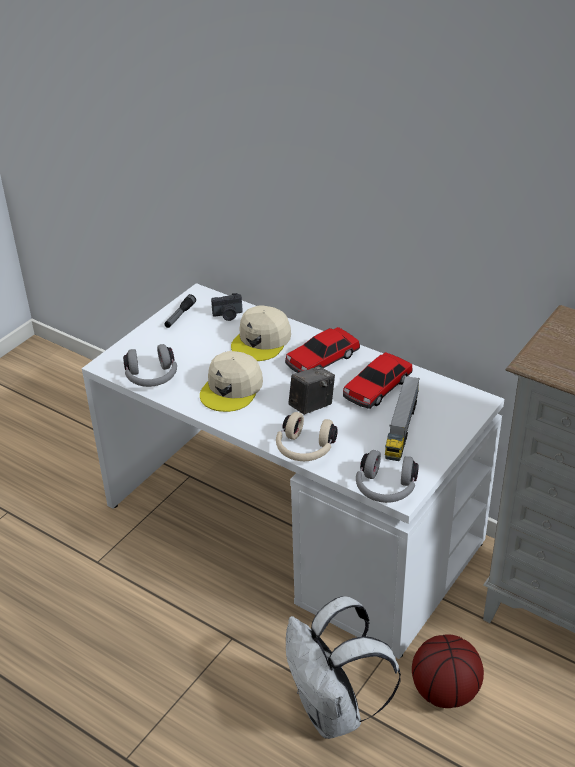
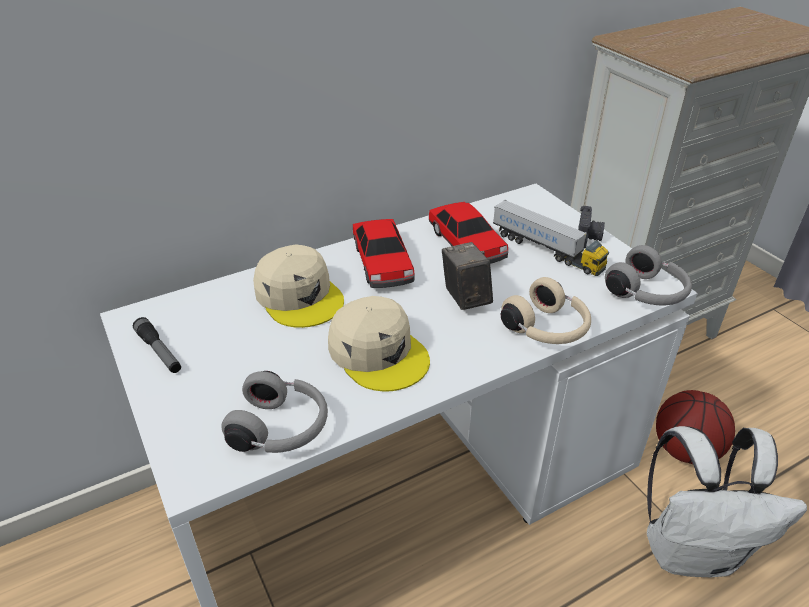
camera: 65 degrees left, 0 degrees up
(228, 315) = (212, 307): camera -> camera (588, 238)

